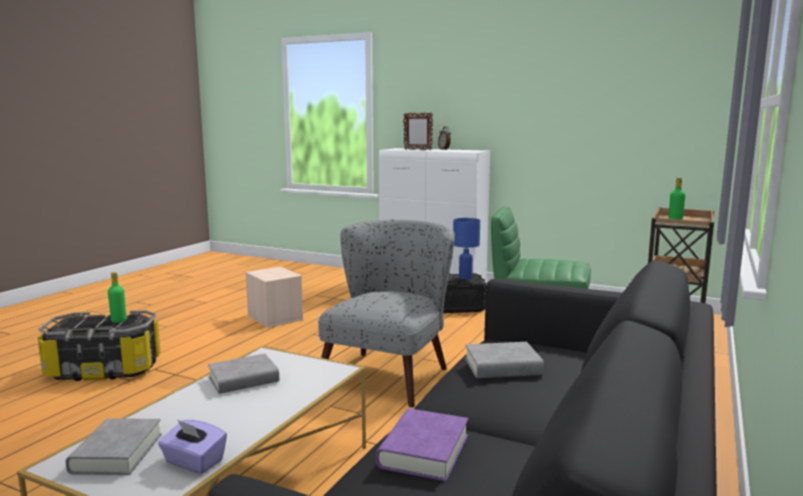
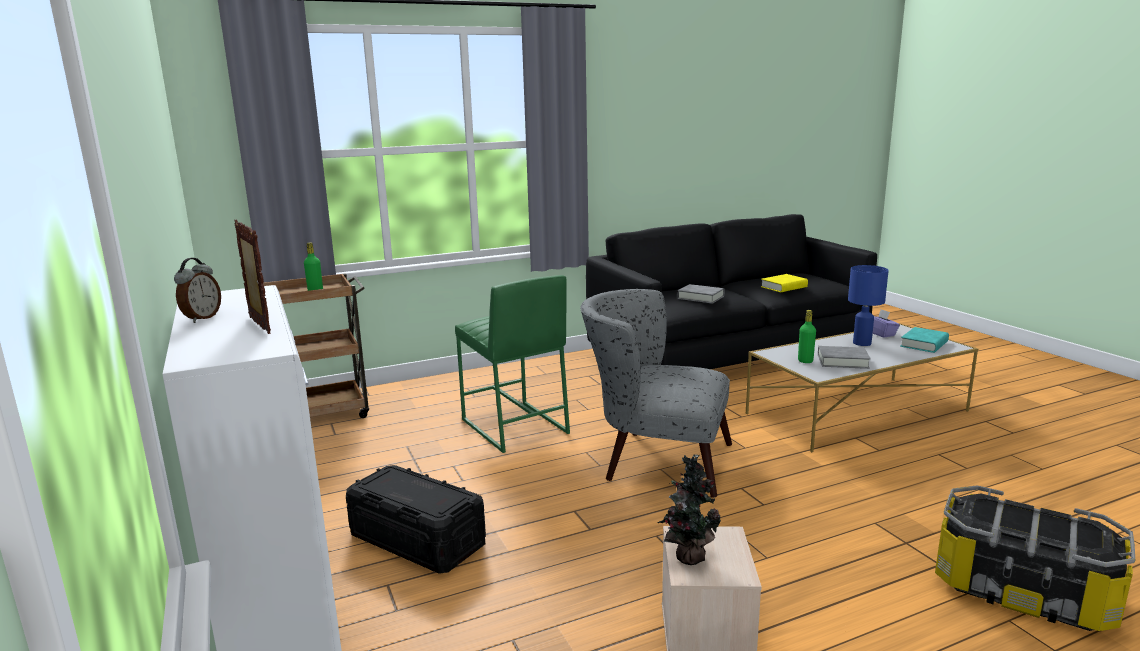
camera: 140 degrees left, 5 degrees up
(117, 453) = (924, 344): grey book -> turquoise book
(118, 321) = (1003, 518): green bottle -> green bottle (805, 361)
(281, 271) = (687, 556): none -> potted plant
(391, 373) = (655, 460): grey armchair -> grey armchair turned 45 degrees clockwise
(424, 451) = (784, 287): purple book -> yellow book
(465, 278) = (393, 479): blue table lamp -> blue table lamp (862, 343)

